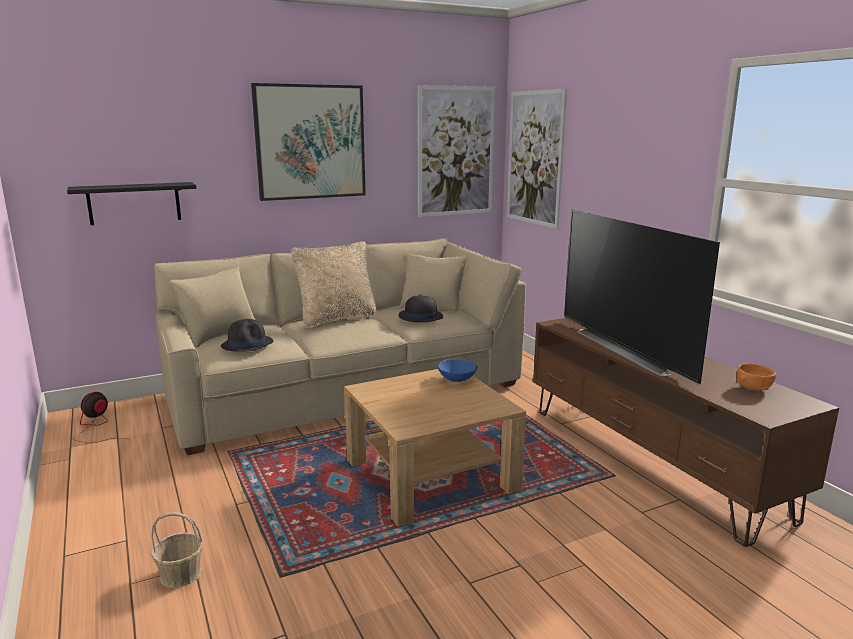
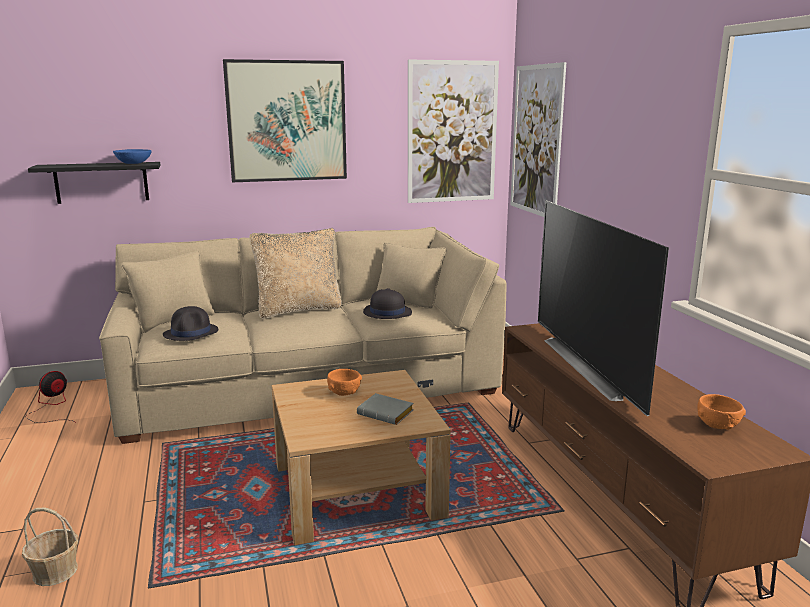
camera: 10 degrees right, 0 degrees up
(415, 388) = (344, 393): none -> orange bowl
(457, 379) = (395, 385): blue bowl -> blue bowl (133, 163)
(464, 402) = (387, 413): none -> grey book

